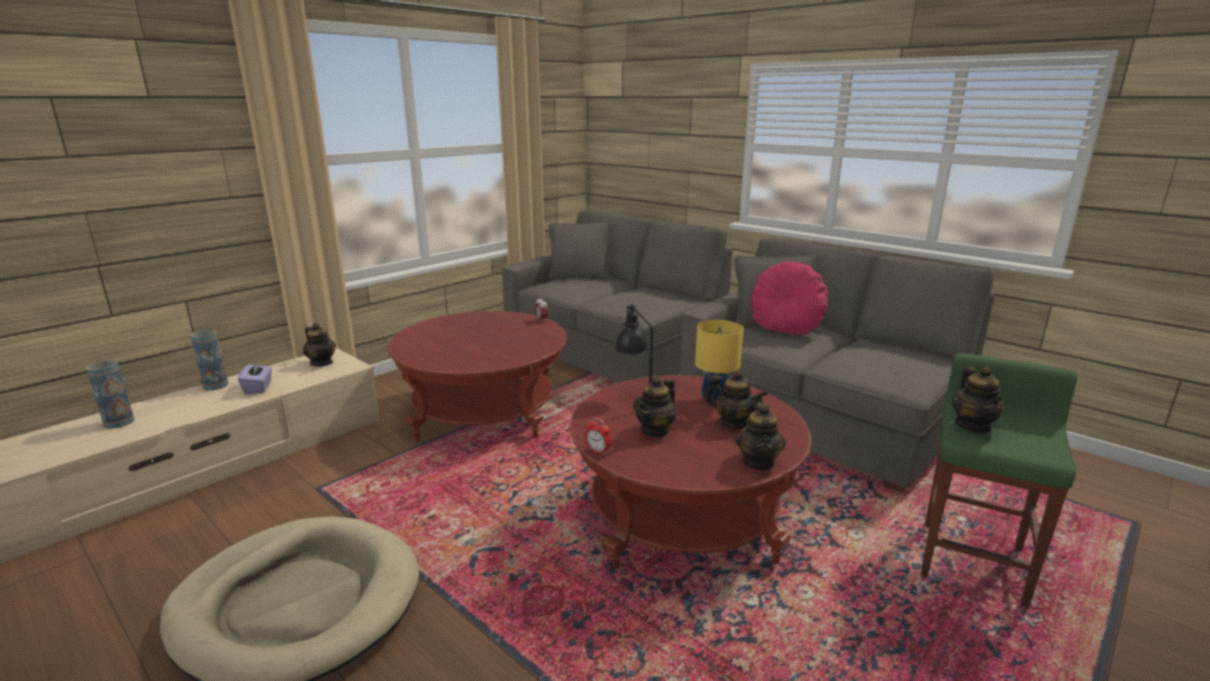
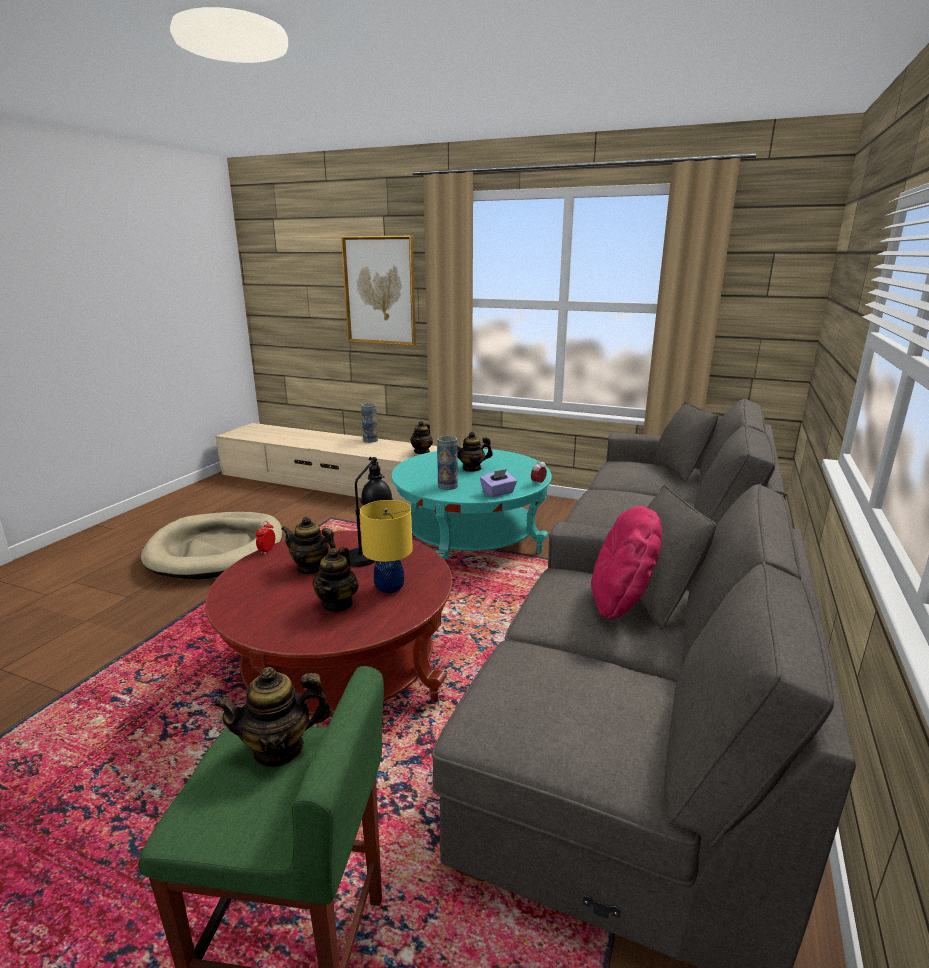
camera: 70 degrees right, 0 degrees up
(119, 422) = (315, 438): vase -> vase (447, 486)
(152, 158) = (380, 291): none -> picture
(258, 387) = (373, 449): purple tissue box -> purple tissue box (498, 493)
(484, 411) = (471, 540): red coffee table -> turquoise coffee table
(759, 462) = (255, 624): teapot -> teapot (472, 468)

